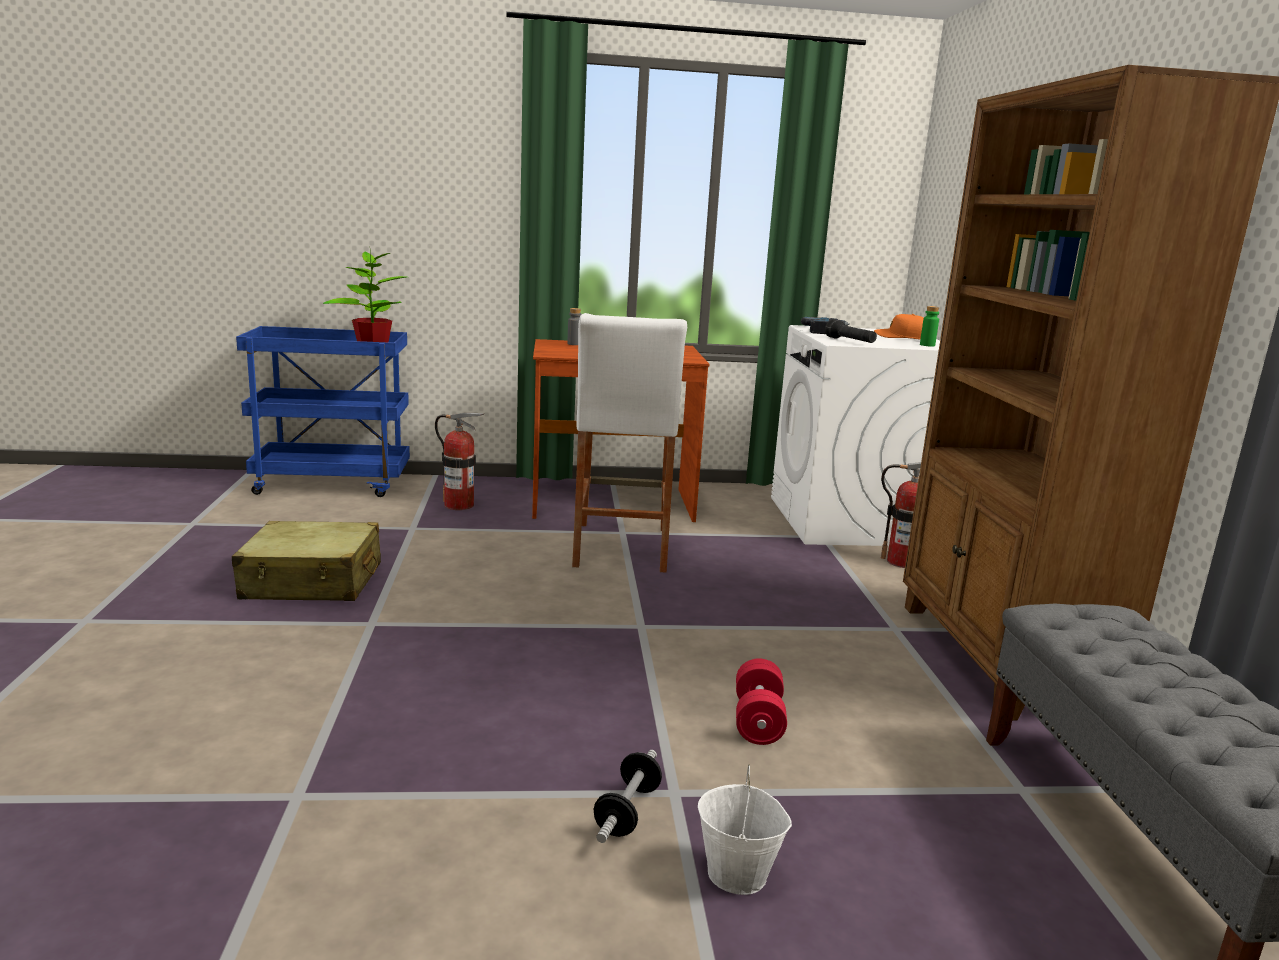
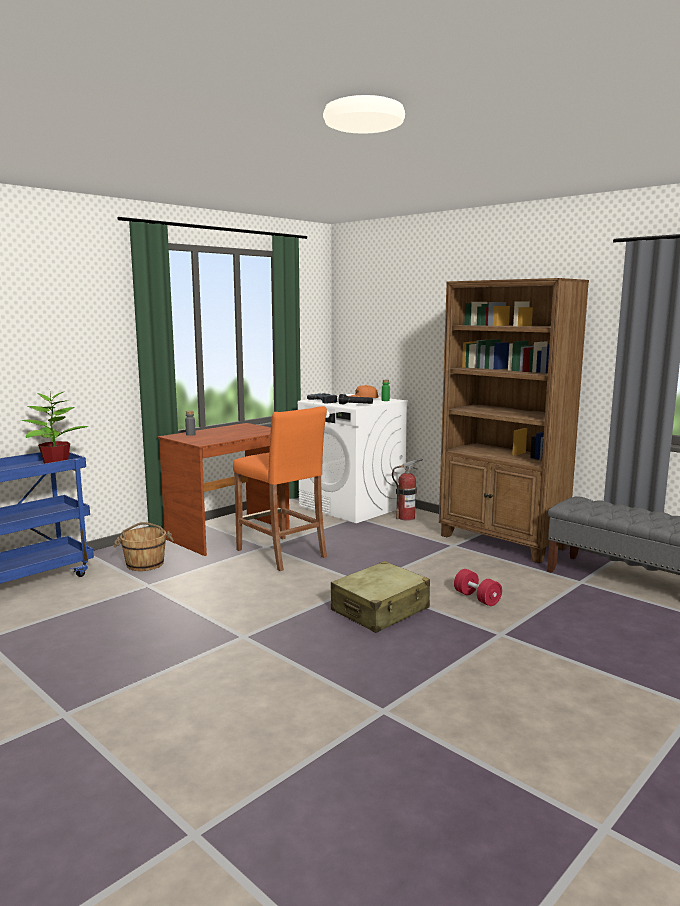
camera: 40 degrees left, 5 degrees down
(312, 582) = (159, 633): beige suitcase -> beige suitcase (380, 610)
(459, 505) = (145, 564): fire extinguisher -> brown bucket
(621, 546) = (280, 553): white stool -> orange stool
(627, 811) = (500, 647): dumbbell -> none
(738, 874) = (564, 646): white bucket -> none

